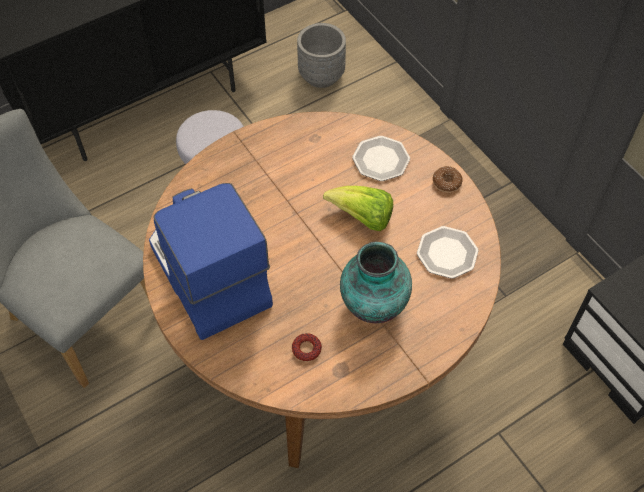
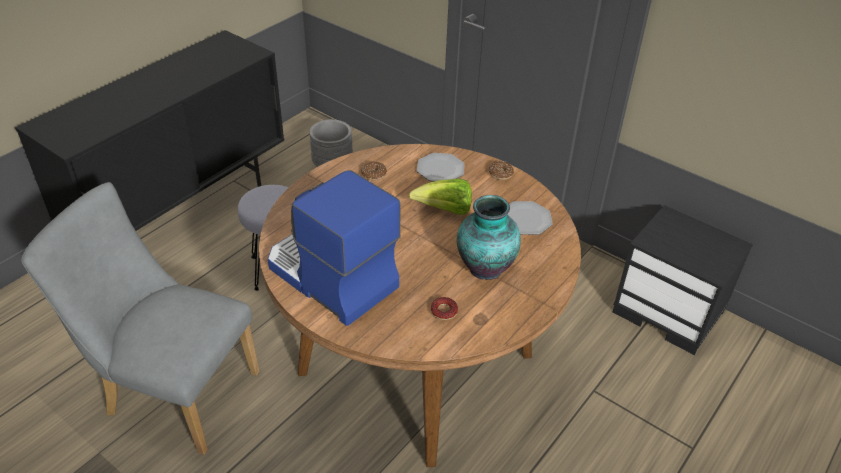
camera: 20 degrees left, 15 degrees down
(305, 150) = (374, 174): none -> donut

